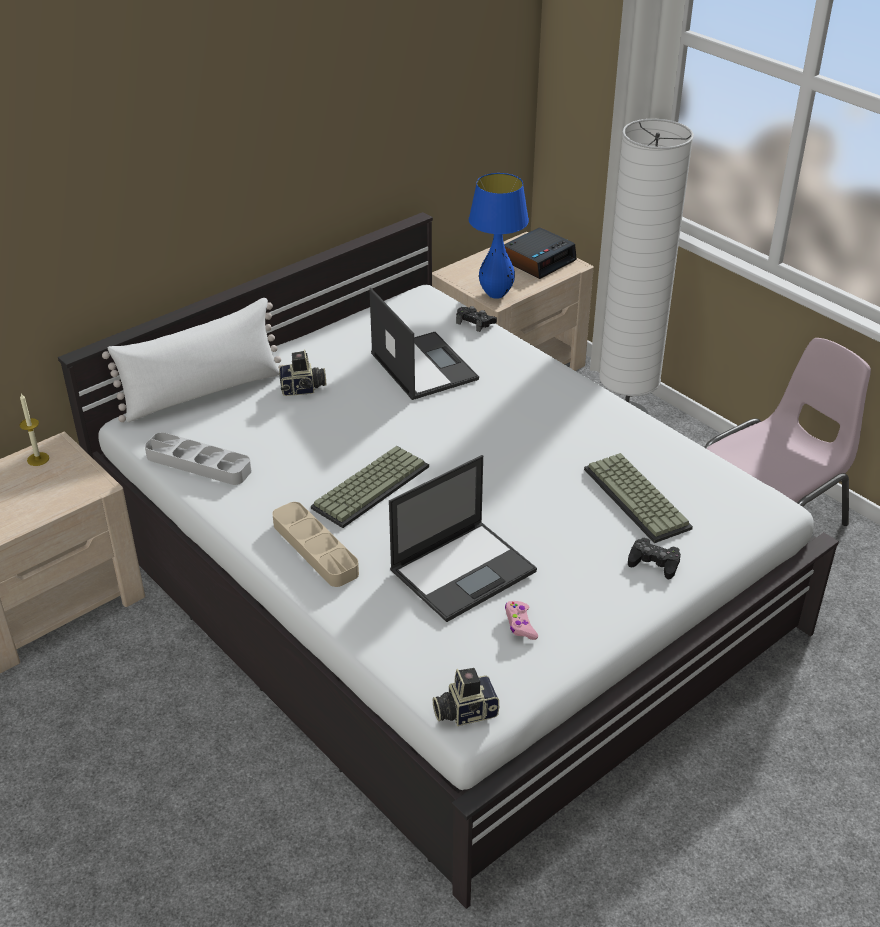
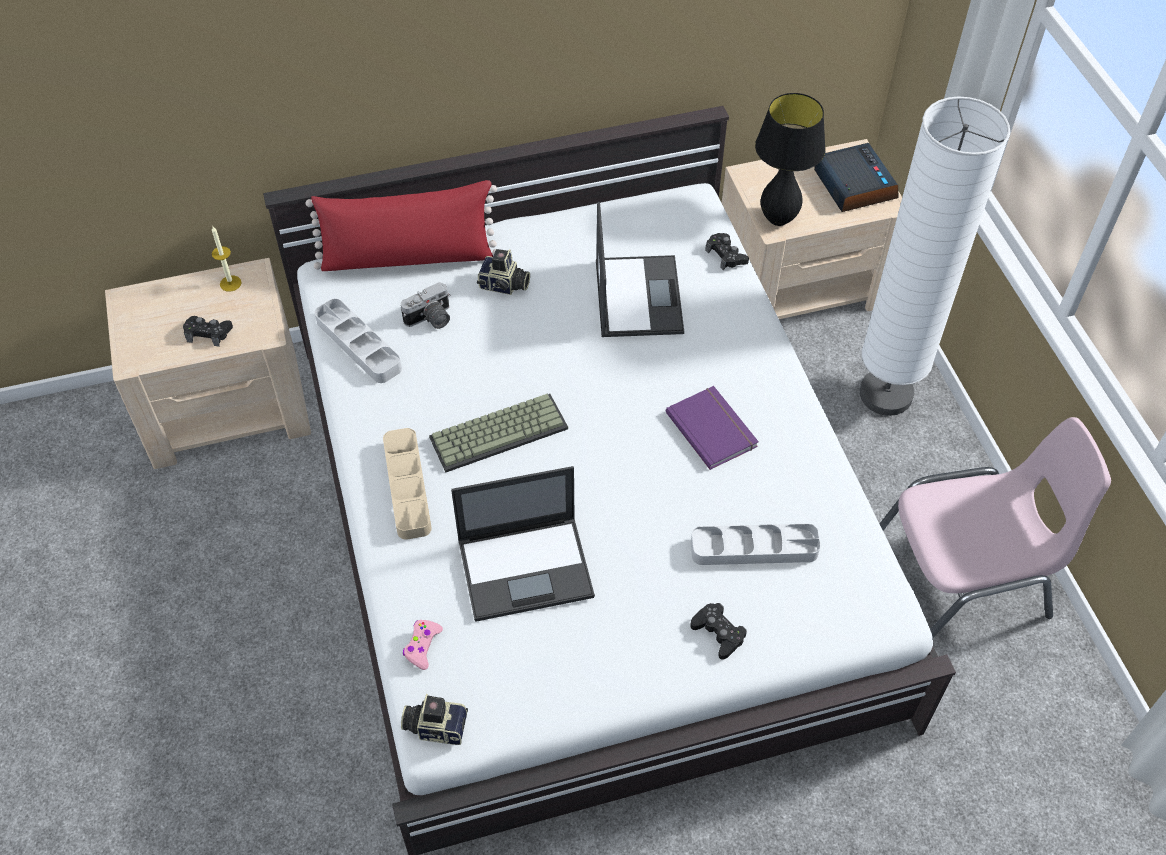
camera: 25 degrees right, 15 degrees up
(39, 501) = (208, 333): none -> black game controller
(203, 392) = (408, 257): white pillow -> red pillow
(253, 429) = (430, 320): none -> camera
(496, 294) = (778, 219): blue table lamp -> black table lamp
(520, 624) = (542, 652): pink game controller -> pink game controller (422, 646)
(538, 260) = (853, 185): alarm clock -> alarm clock turned 90 degrees counterclockwise
(547, 432) = (713, 428): none -> purple book
(639, 498) = (754, 548): keyboard -> grey tray

